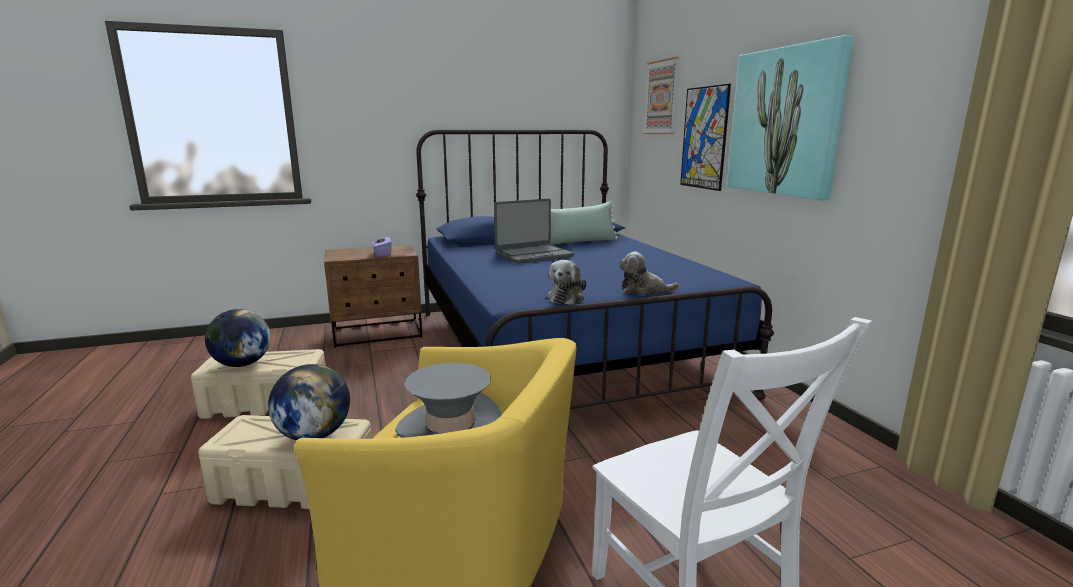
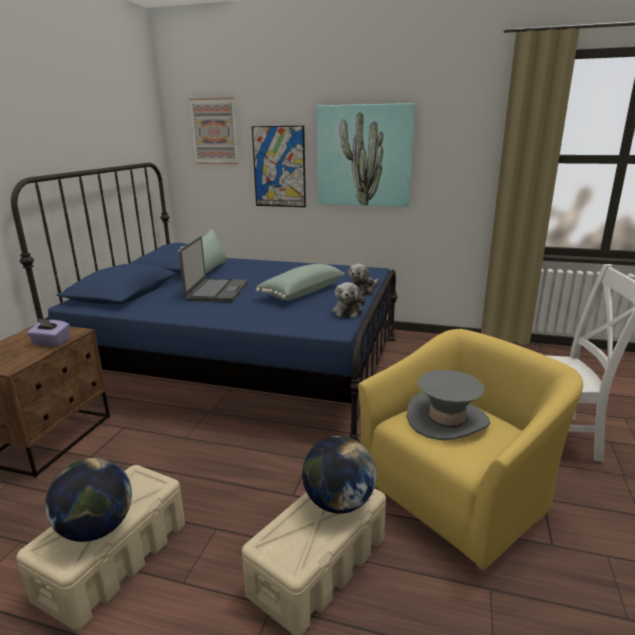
camera: 55 degrees left, 5 degrees up
(566, 297) = (348, 311): plush toy -> plush toy turned 45 degrees clockwise
(587, 274) = (301, 292): none -> green pillow

